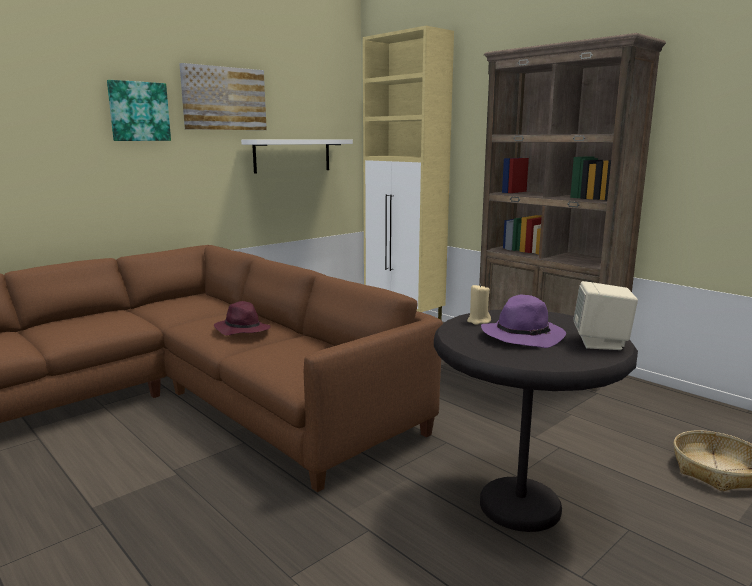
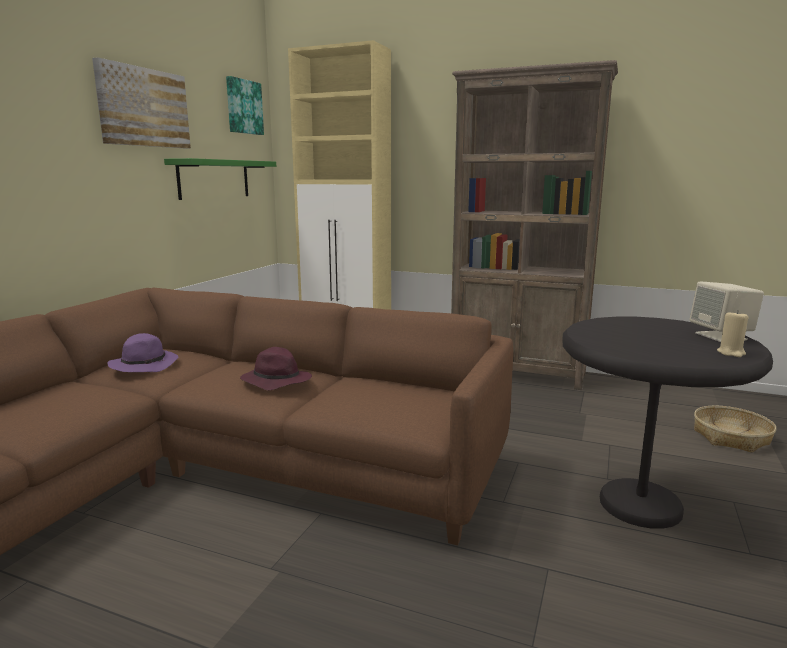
camera: 25 degrees left, 0 degrees up
(139, 111) = (47, 117): picture -> picture (243, 107)
(292, 155) = (214, 179): white shelf -> green shelf
(478, 321) = (595, 332): beige candle -> beige candle (731, 353)
(523, 336) = (657, 339): purple hat -> purple hat (145, 365)

